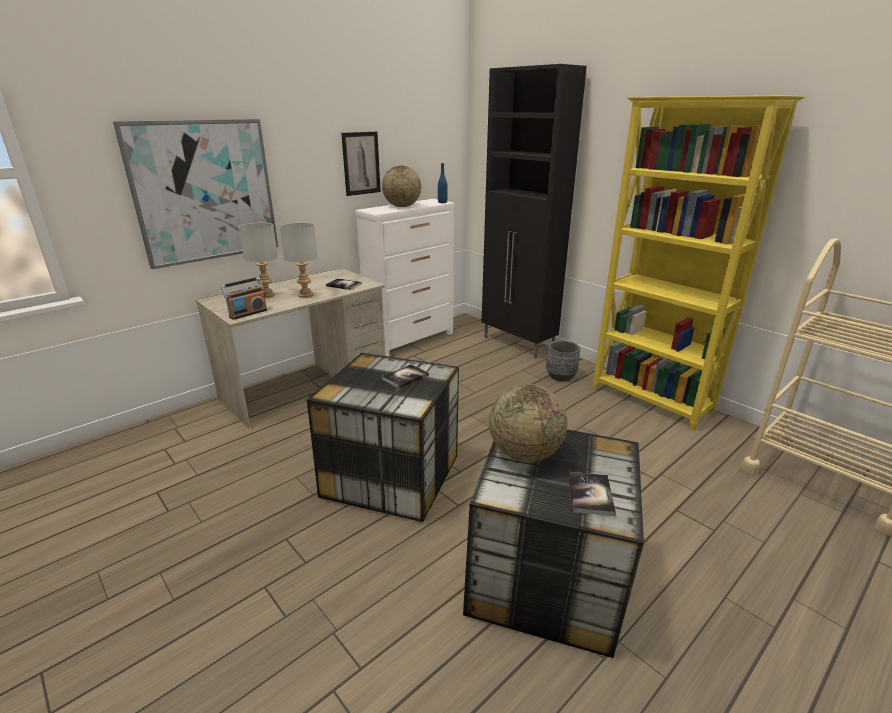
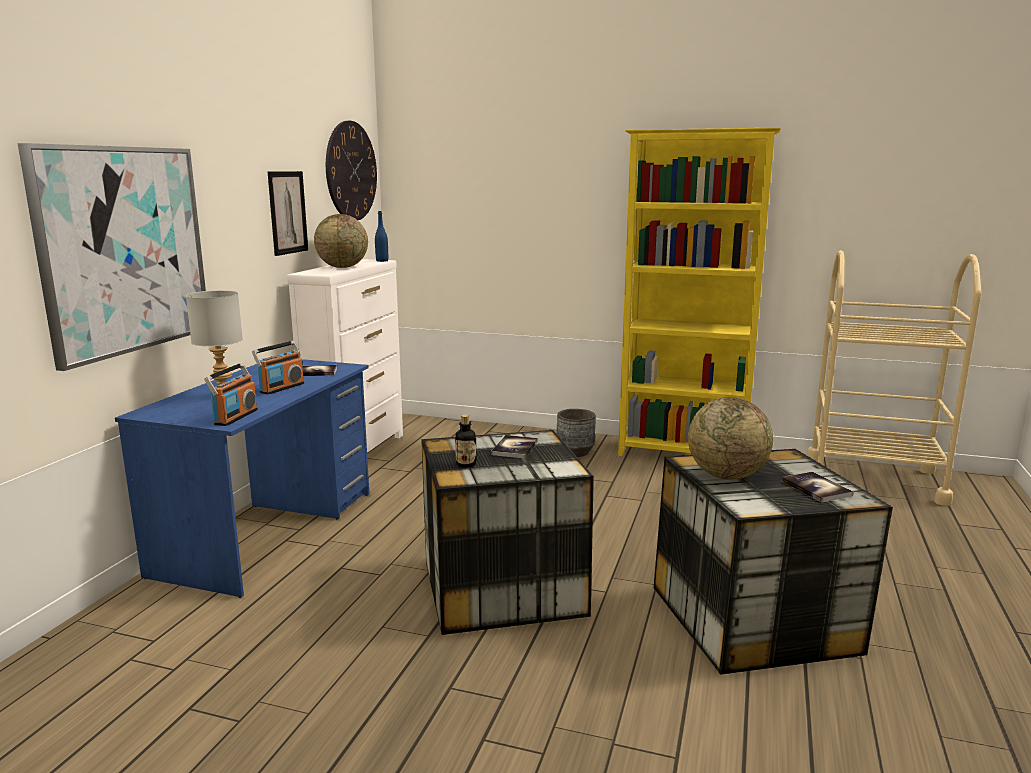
camera: 30 degrees left, 10 degrees down
(306, 295) = (281, 388): grey table lamp -> radio
(306, 386) = (269, 532): beige desk -> blue desk
(353, 383) = (466, 464): none -> bottle
(433, 129) = (351, 171): none -> wall clock
(518, 343) = (494, 431): black cabinet -> none

